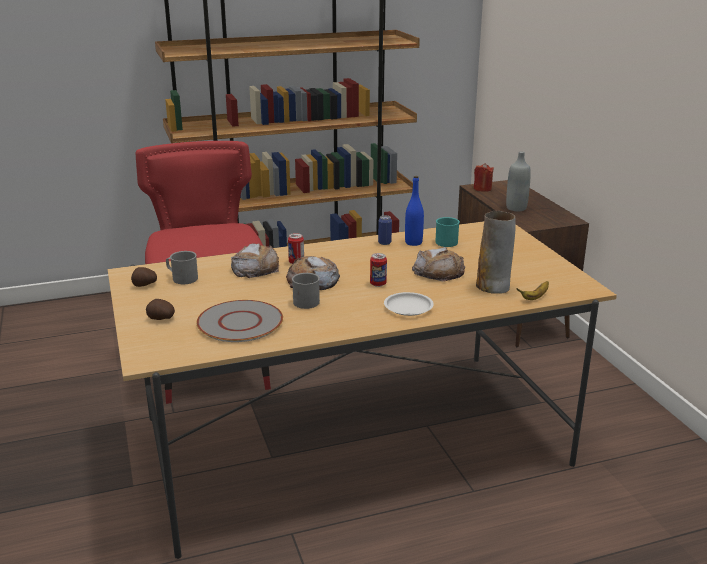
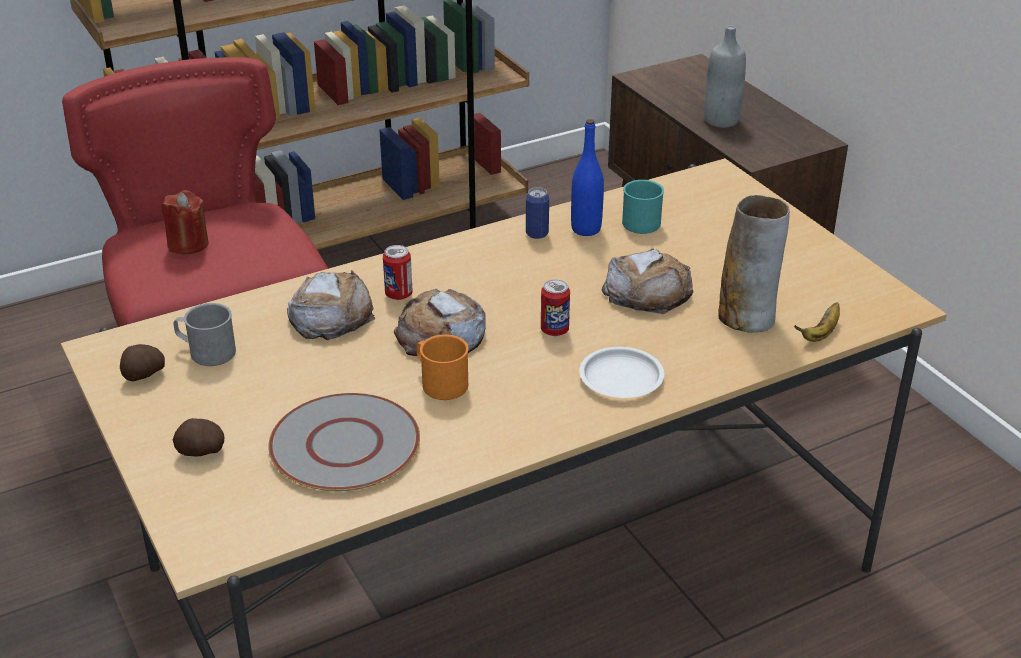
camera: 10 degrees left, 10 degrees up
(304, 301) = (440, 382): grey mug -> orange mug
(482, 189) = (653, 80): red candle -> red candle (188, 244)

